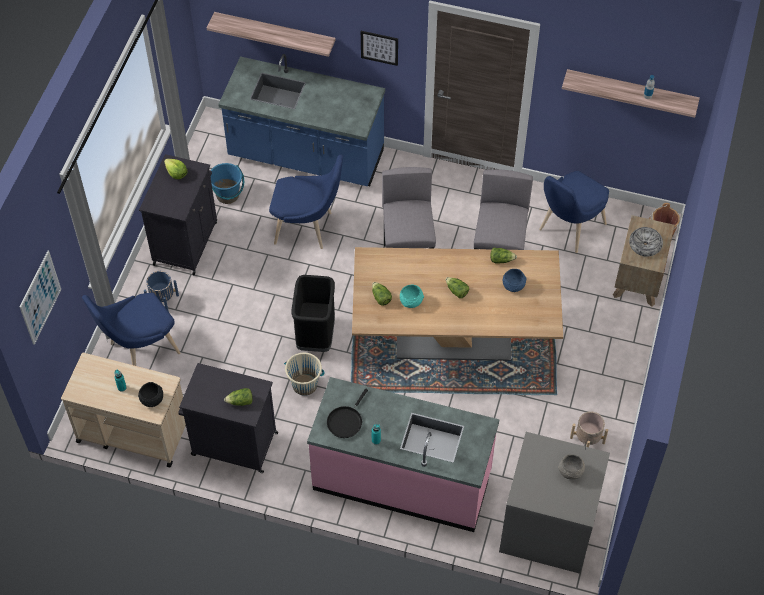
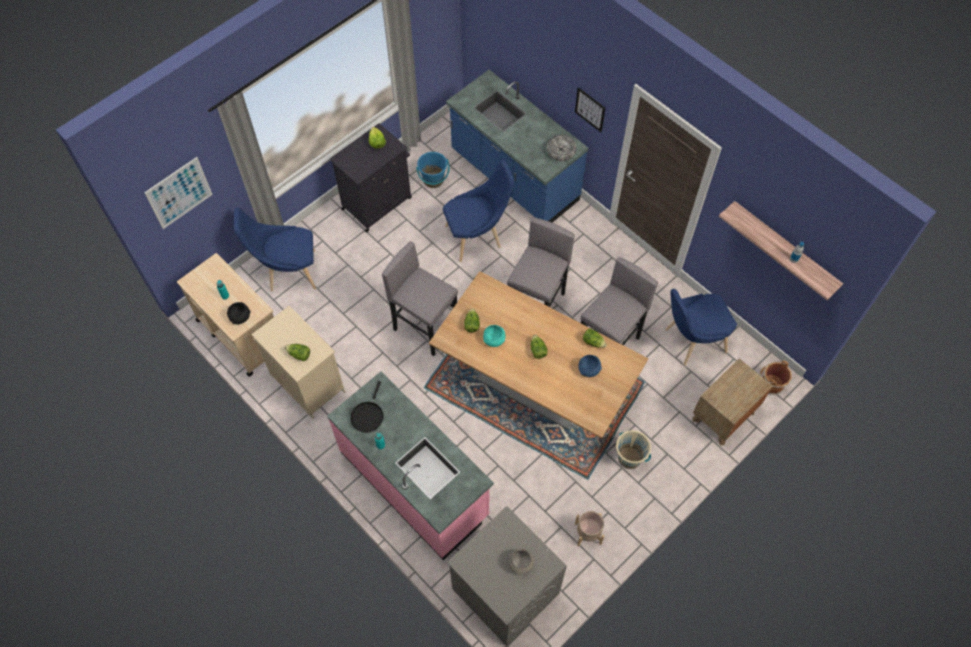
camera: 30 degrees right, 5 degrees up
(162, 300) = (331, 240): blue planter -> none
(233, 443) = (306, 382): black cabinet -> beige cabinet
(275, 33) = (516, 60): shelf -> none
(305, 384) = (391, 363): beige bucket -> beige bucket (629, 457)
(308, 228) = (477, 236): blue chair -> blue chair turned 60 degrees counterclockwise
(315, 336) = (425, 327): black trash can -> grey stool
(346, 421) = (368, 415): black frying pan -> black frying pan turned 45 degrees counterclockwise
(645, 244) = (734, 390): bowl -> bowl (561, 151)

